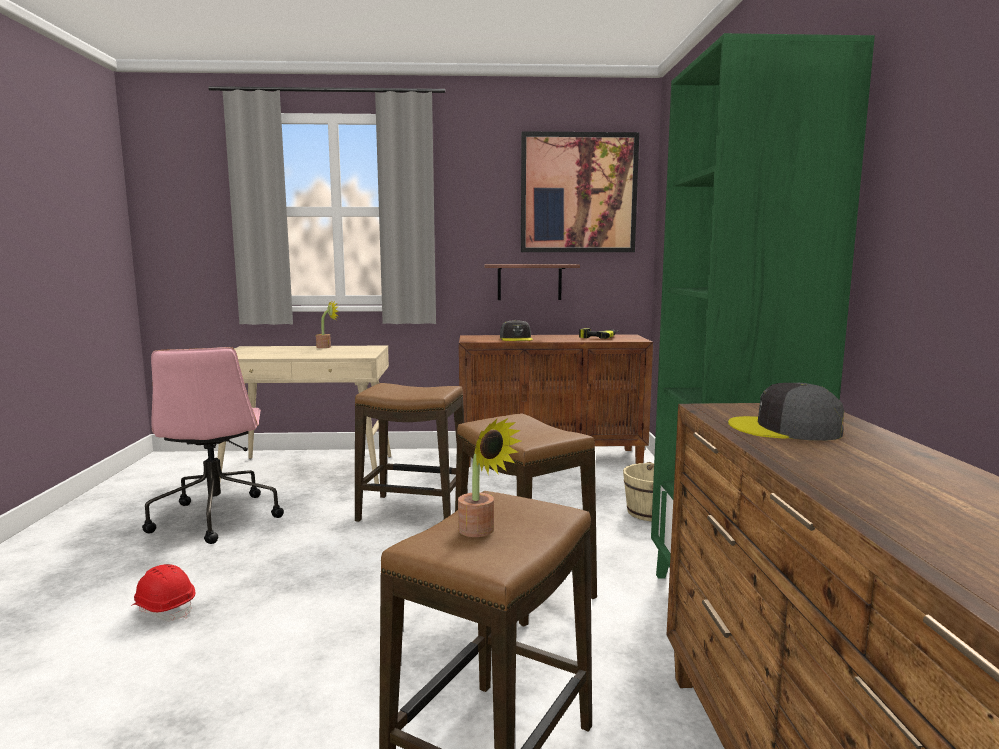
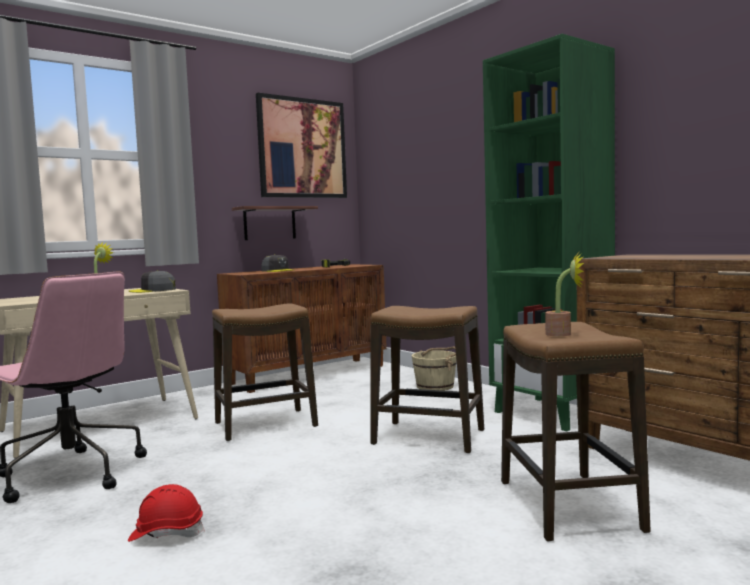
camera: 35 degrees left, 5 degrees down
(786, 429) = (661, 256): grey cap -> grey cap (153, 290)

